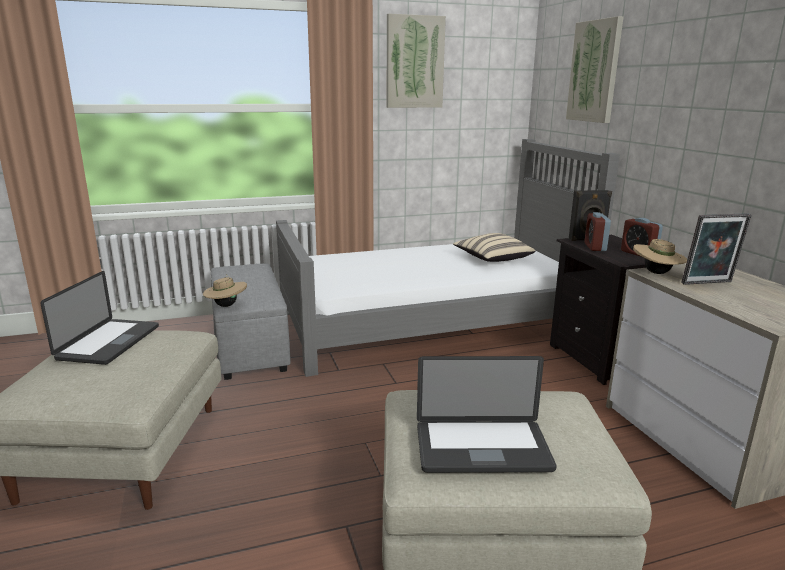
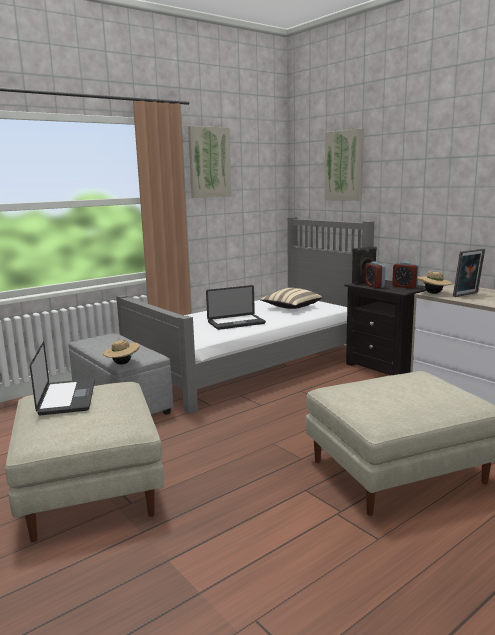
camera: 20 degrees left, 5 degrees down
(482, 448) = (404, 403): laptop -> laptop (236, 323)

